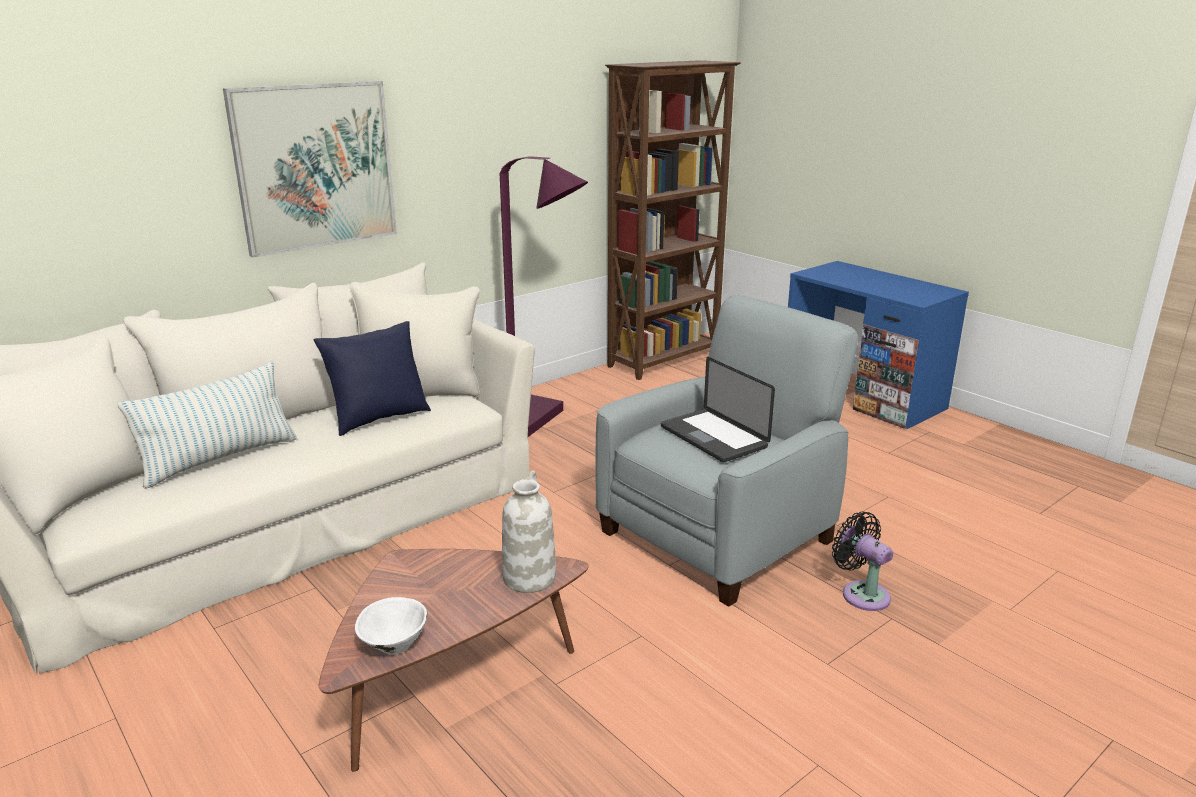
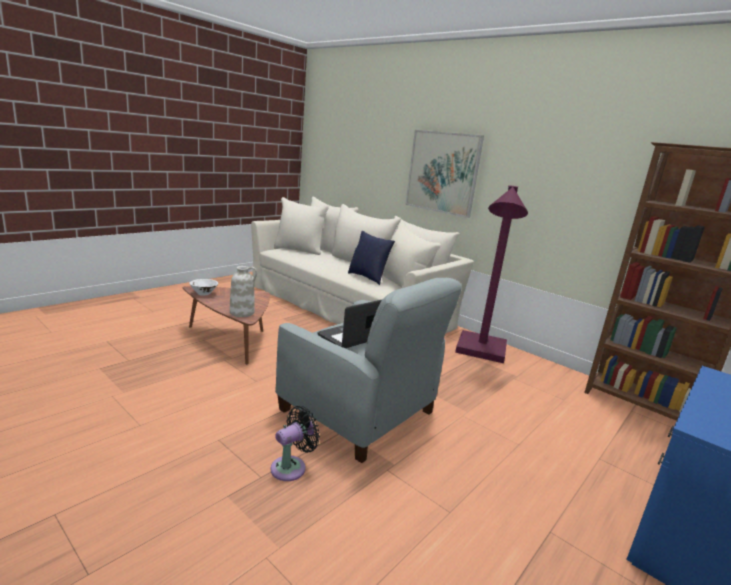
camera: 80 degrees right, 5 degrees down
(220, 459) = (323, 260): pillow -> none

